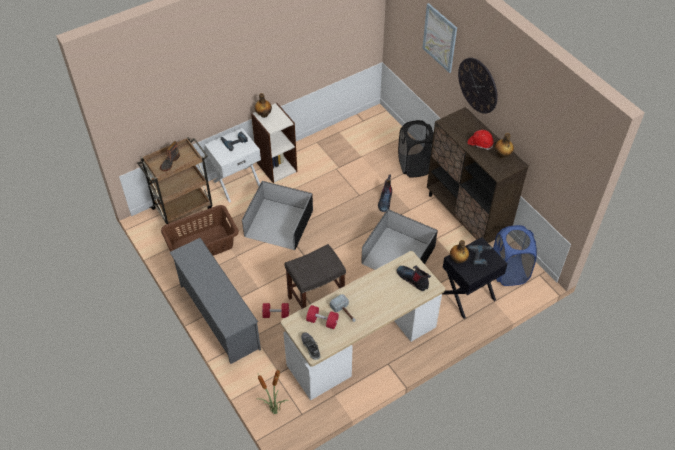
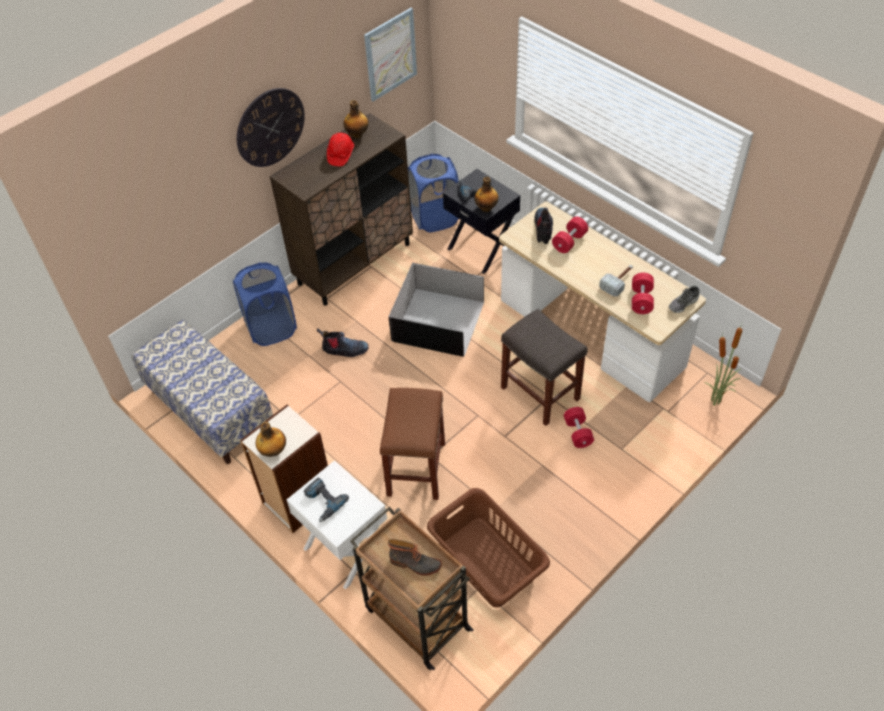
camera: 100 degrees left, 0 degrees up
(218, 316) = (607, 502): grey shoe rack -> none
(278, 223) = (416, 470): black storage box -> brown stool
(354, 134) = (210, 411): none -> bench
(395, 292) = (569, 242): none -> red dumbbell
(413, 279) = (543, 229): boot -> boot turned 150 degrees clockwise
(414, 166) = (271, 328): black laundry basket -> blue laundry basket
(439, 38) = (189, 155): picture -> picture (390, 54)

